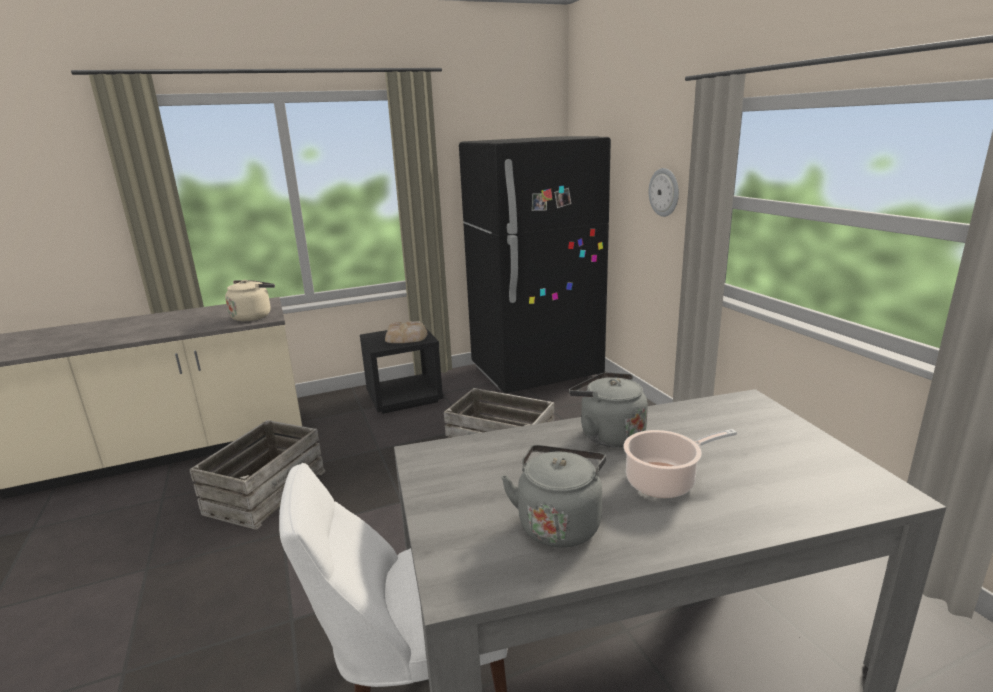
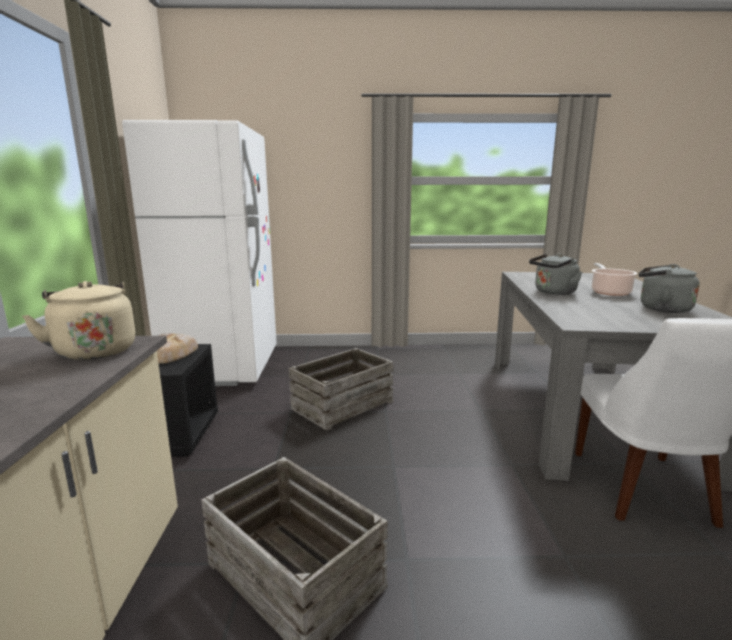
camera: 70 degrees left, 5 degrees down
(536, 372) = (224, 367): black fridge -> white fridge
(664, 192) = (329, 180): wall clock -> none

